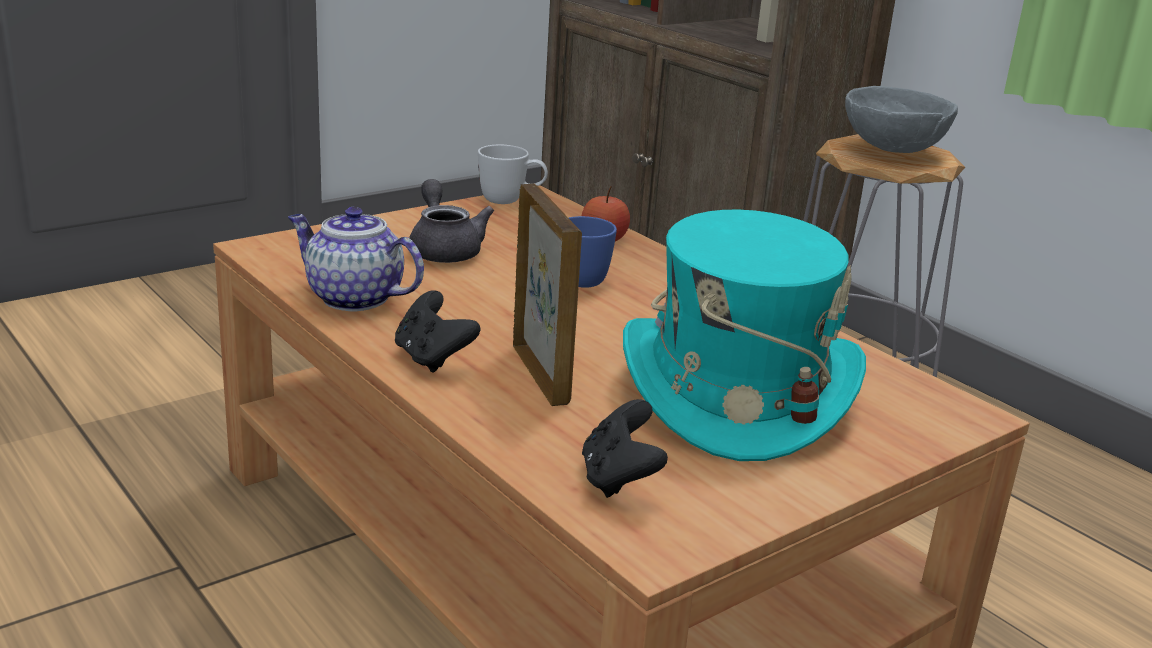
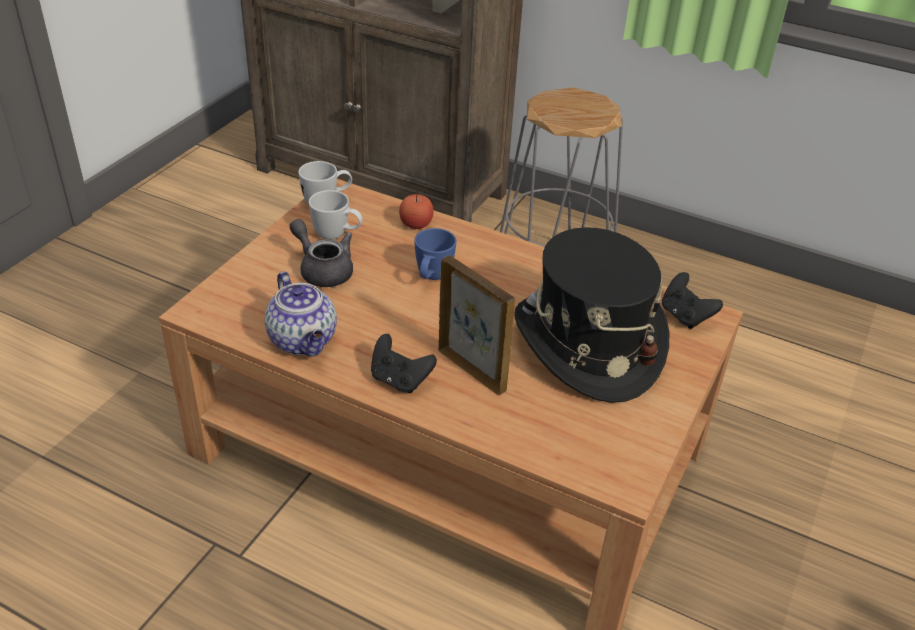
camera: 25 degrees left, 15 degrees up
(352, 298) = (304, 341): teapot -> teapot turned 120 degrees counterclockwise
(493, 228) = (337, 236): none -> white mug
(619, 479) = (575, 441): black game controller -> black game controller (685, 316)
(735, 392) = (587, 344): turquoise hat -> black hat
(894, 150) = (575, 105): grey bowl -> none

